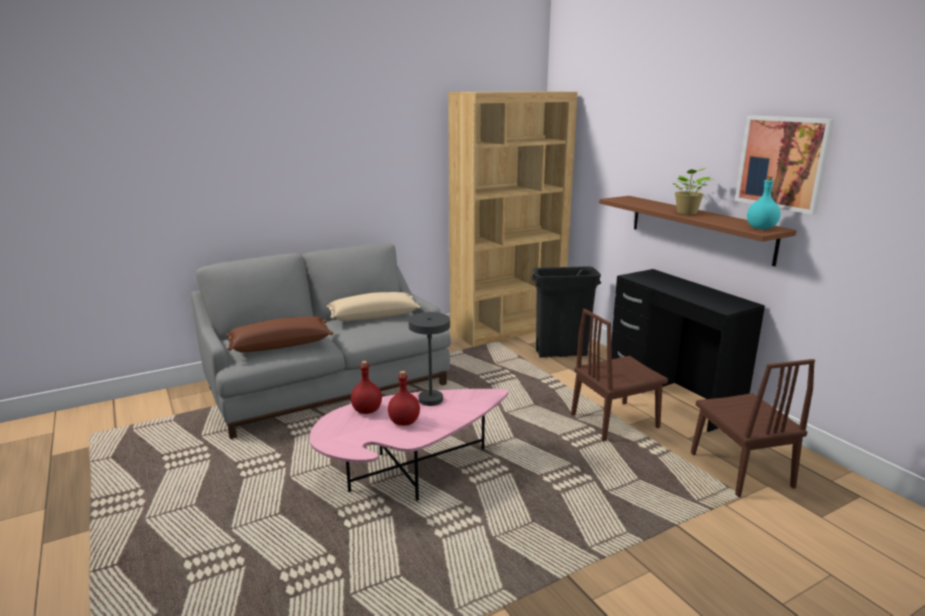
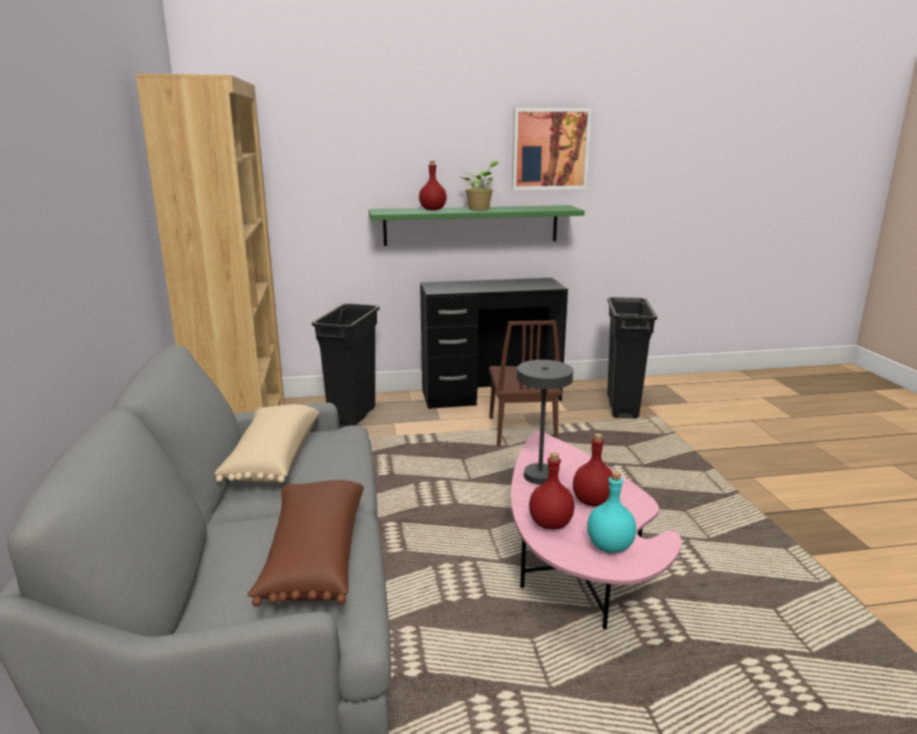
camera: 70 degrees left, 0 degrees up
(656, 205) = (433, 210): none -> red bottle
(699, 228) = (471, 225): brown shelf -> green shelf
(740, 469) = (622, 407): brown chair -> black trash can
(761, 228) = (559, 207): turquoise bottle -> turquoise bottle (609, 546)

